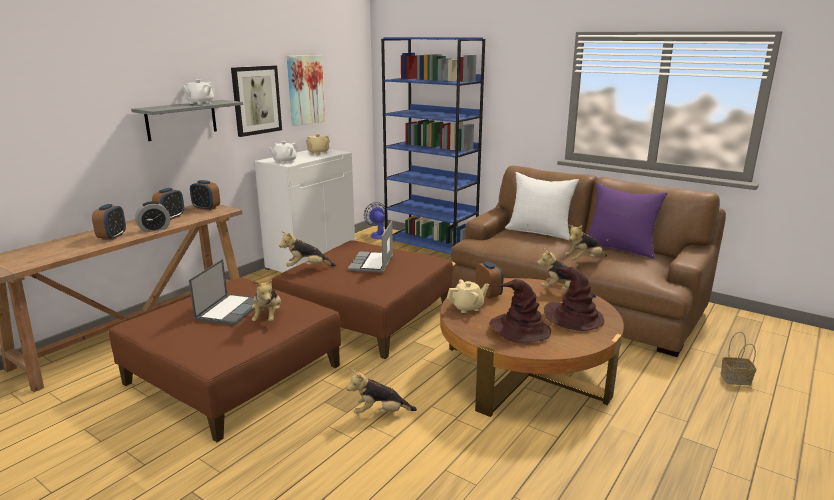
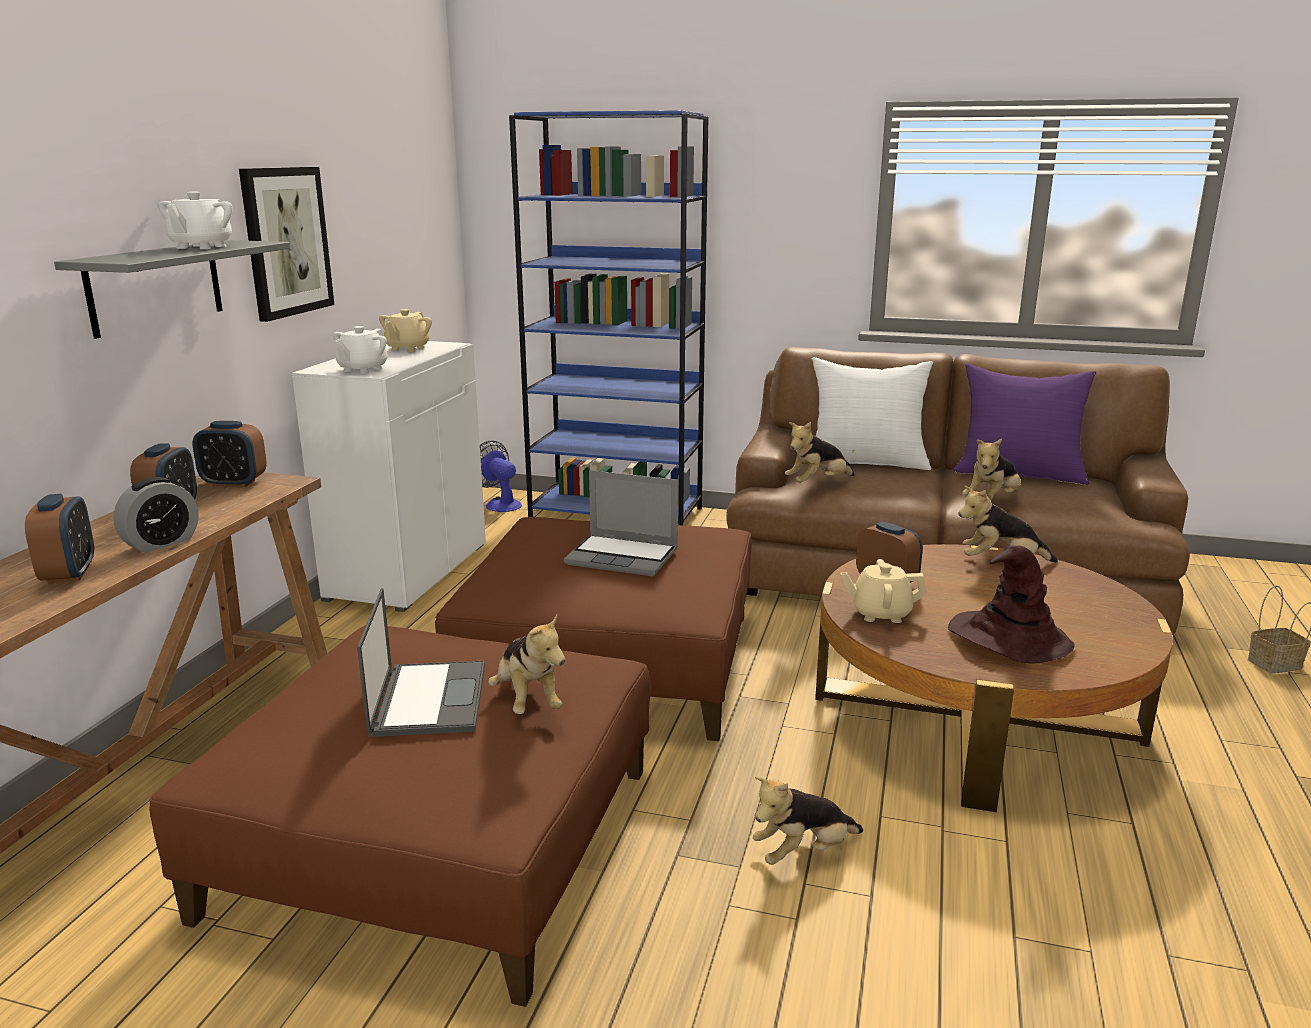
camera: 20 degrees left, 0 degrees up
(305, 90) = (363, 220): picture -> none
(307, 268) = (503, 584): plush toy -> plush toy (817, 484)
(372, 264) = (624, 557): laptop -> laptop turned 60 degrees counterclockwise
(467, 307) = (880, 614): beige teapot -> beige teapot turned 135 degrees counterclockwise
(574, 318) = (1066, 603): brown hat -> none

